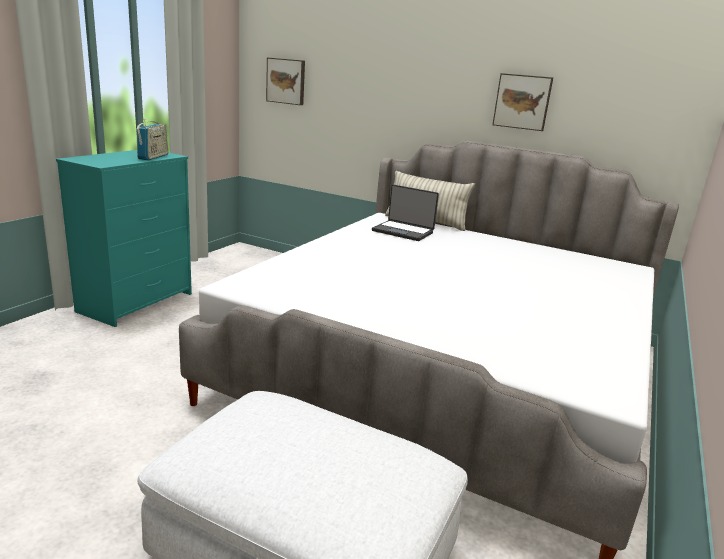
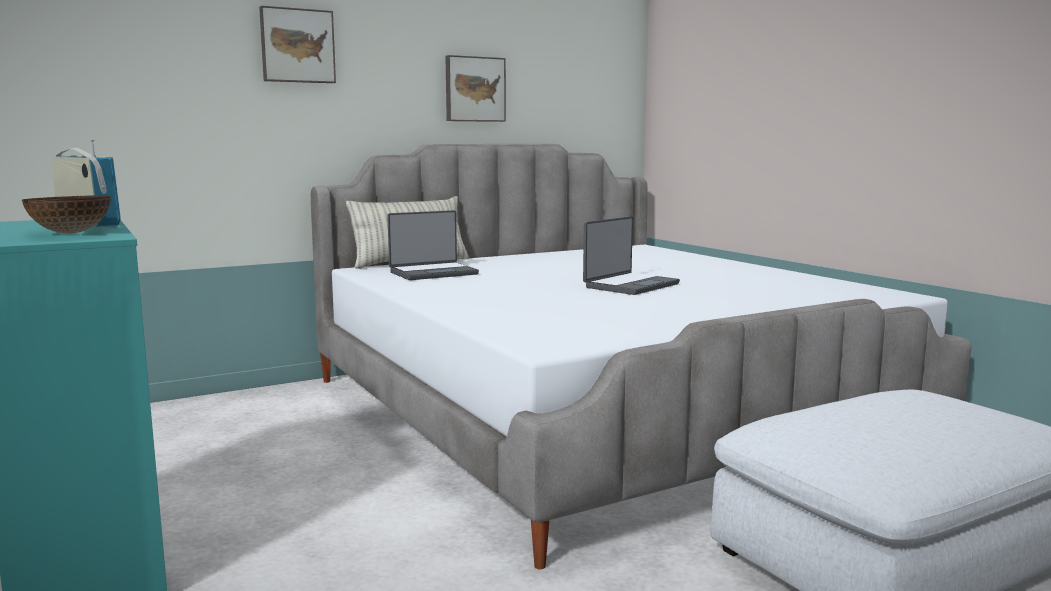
camera: 55 degrees left, 10 degrees down
(113, 160) = (71, 233): none -> bowl
(286, 81) = (75, 82): picture -> picture (297, 46)
(455, 283) = (630, 285): none -> laptop

